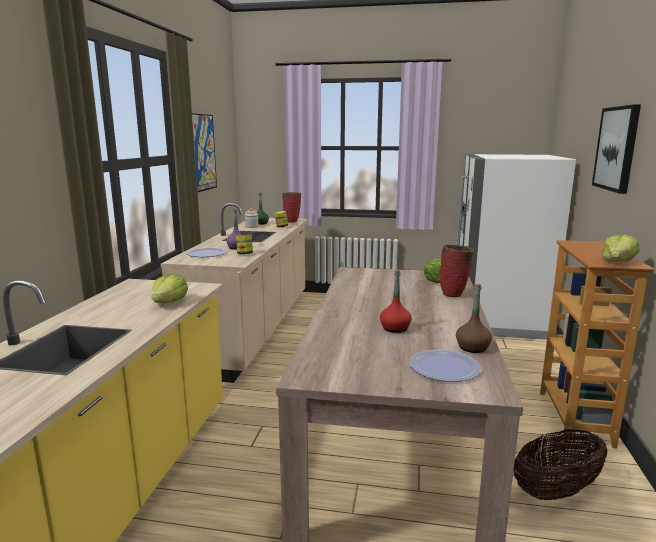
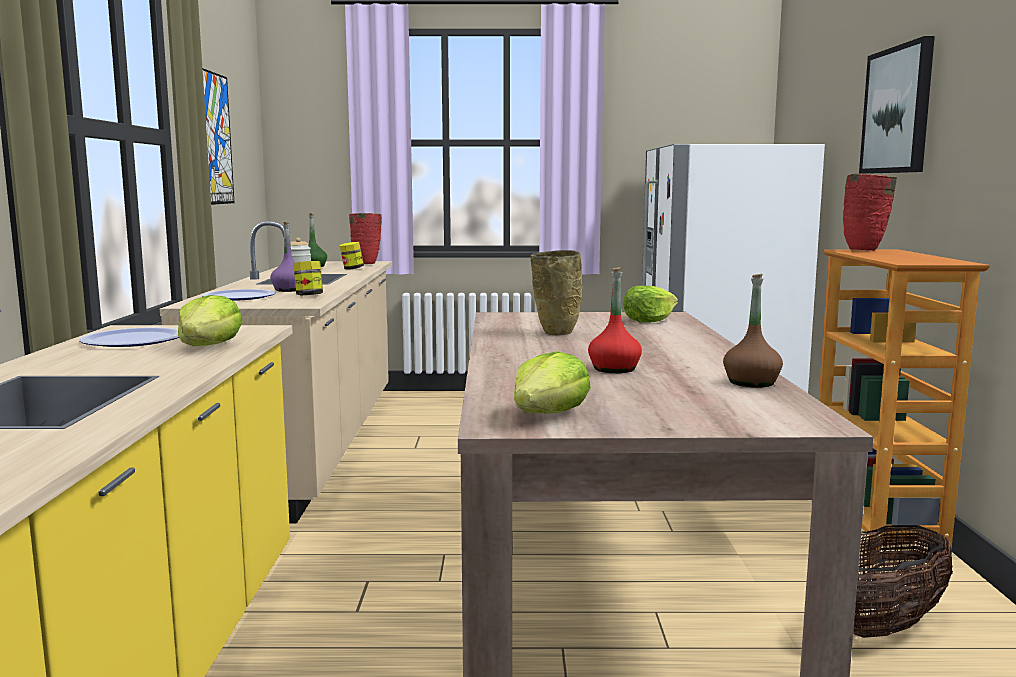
camera: 10 degrees left, 5 degrees down
(376, 291) = (554, 334): none -> beige vase
(444, 367) = (722, 403): plate -> plate (134, 340)
(454, 295) = (683, 334): red vase -> red vase (865, 250)
(617, 262) = (933, 261): lettuce -> lettuce (548, 415)

